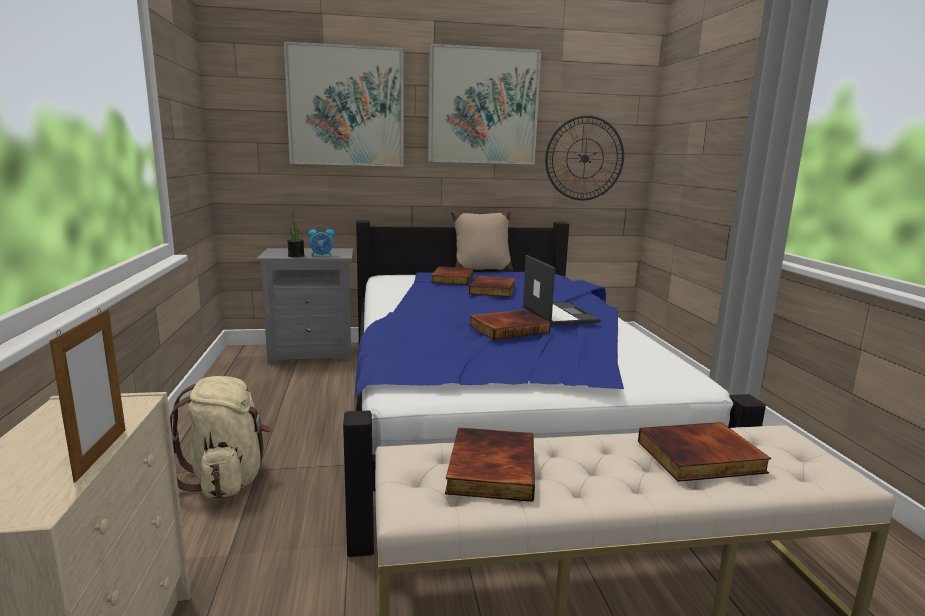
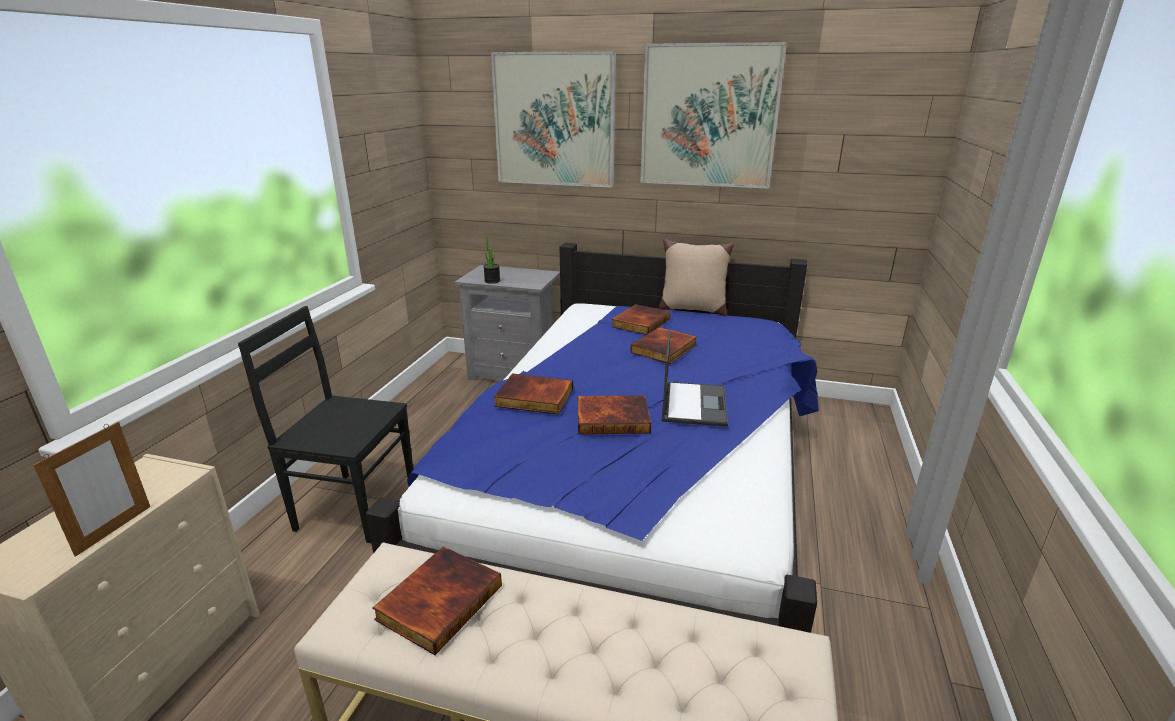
camera: 25 degrees right, 10 degrees up
(227, 479) = (353, 506): beige backpack -> black chair
(322, 255) = (516, 283): alarm clock -> none
(584, 158) = (840, 181): wall clock -> none
(700, 458) = (655, 655): book -> book (533, 398)

